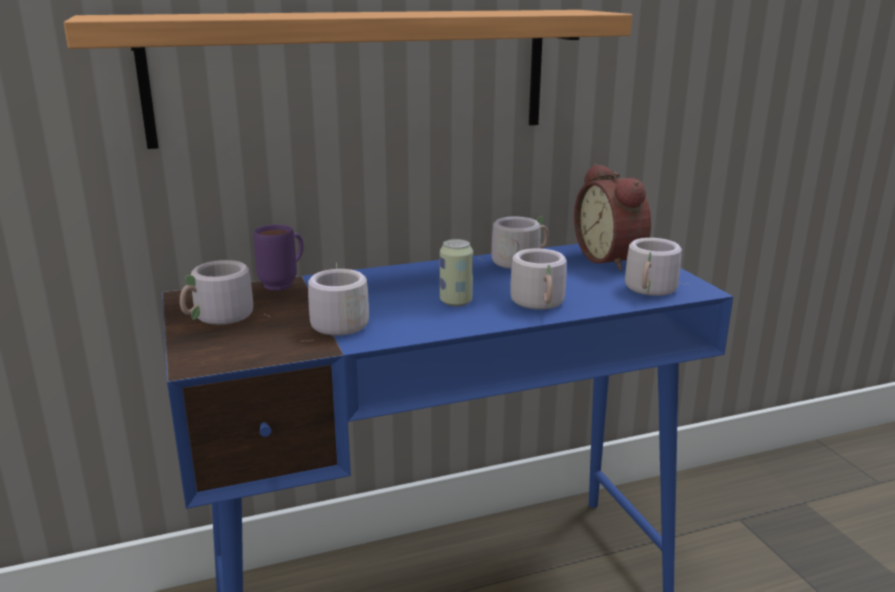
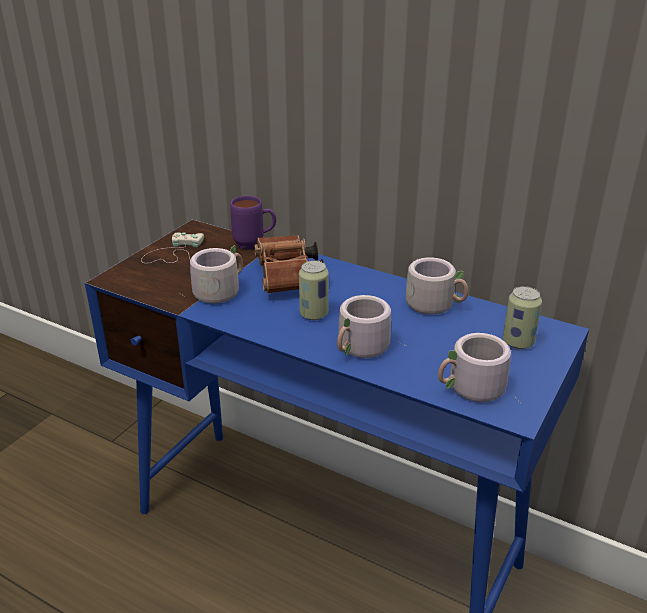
camera: 50 degrees right, 10 degrees up
(220, 319) = (177, 254): grey mug -> white game controller
(355, 75) = (332, 91): shelf -> none
(377, 292) = (287, 279): none -> brown binoculars
(612, 259) = (518, 342): alarm clock -> can

